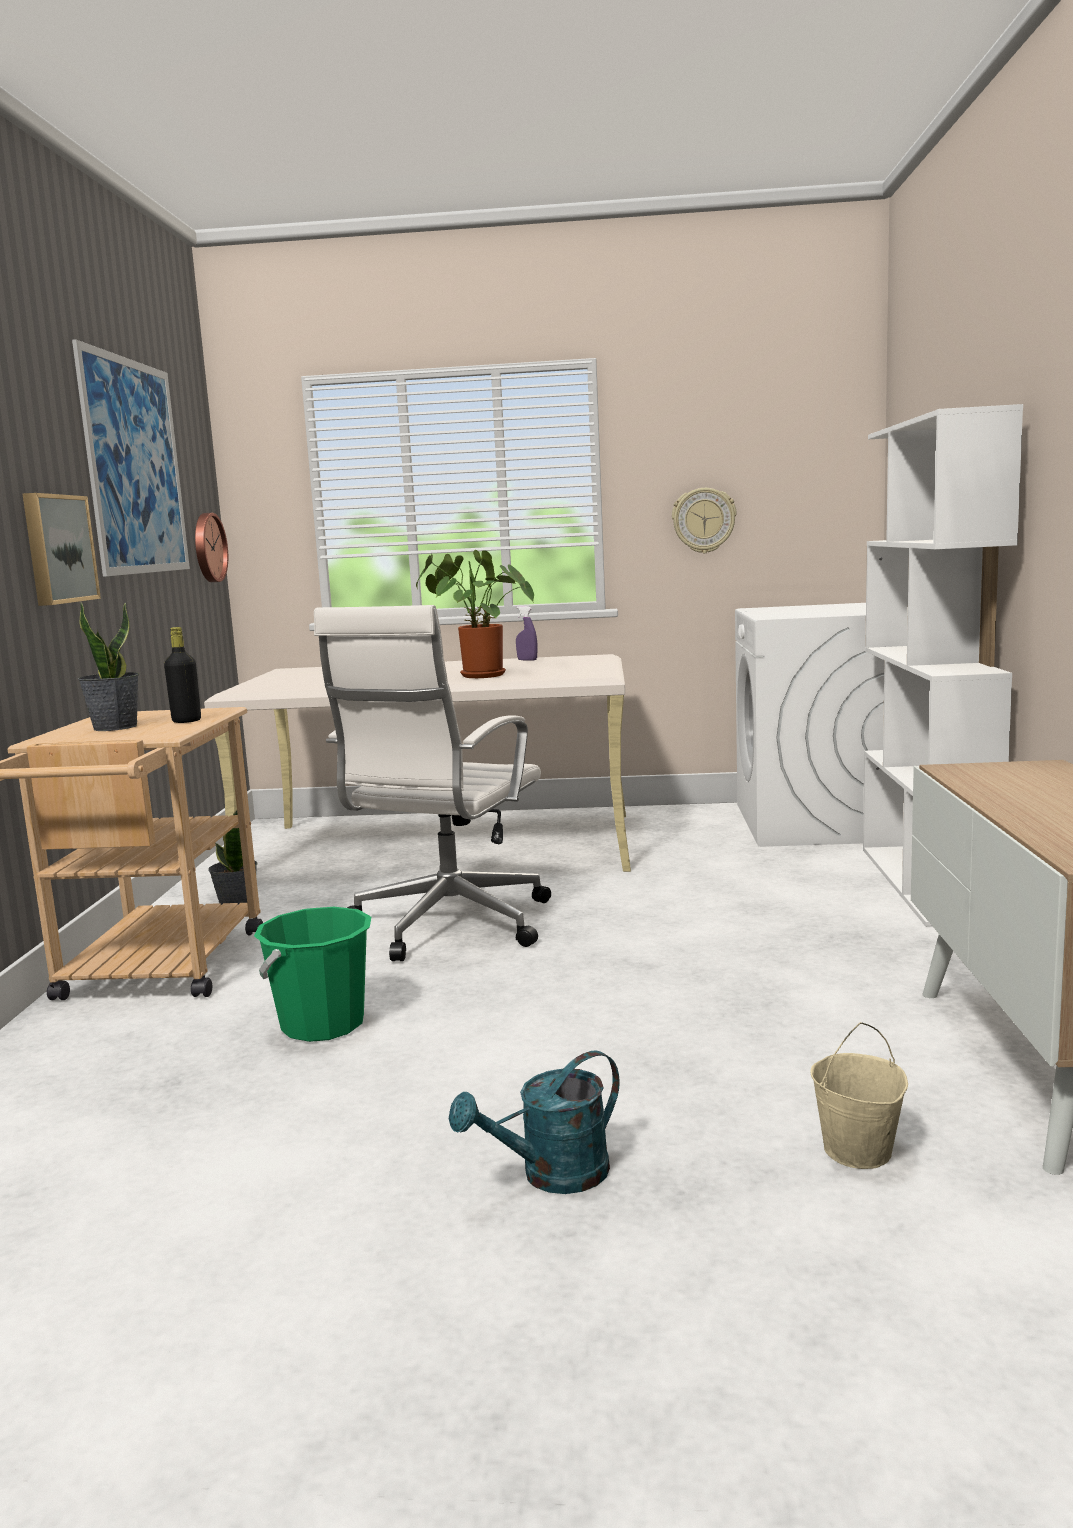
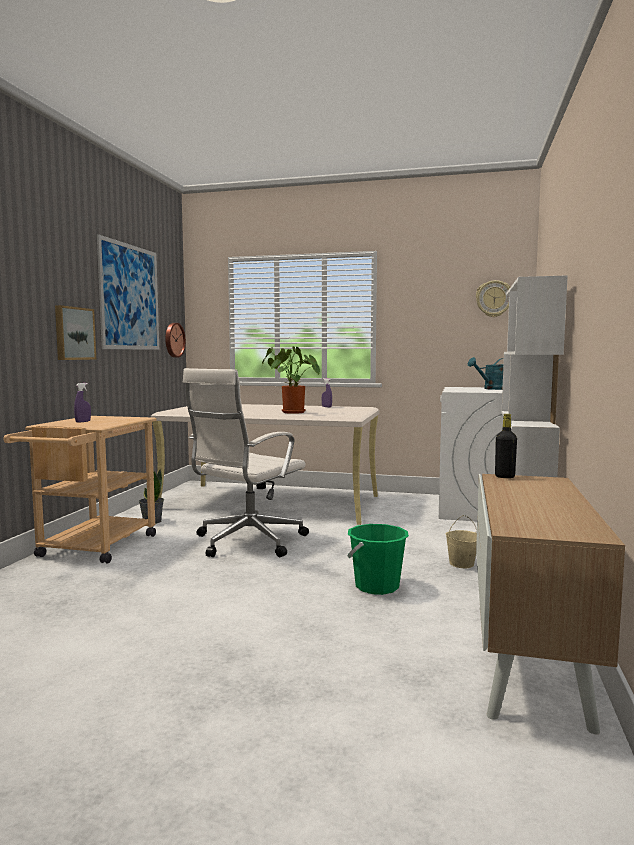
camera: 10 degrees right, 5 degrees down
(115, 727) = (83, 422): potted plant -> purple spray bottle
(186, 721) = (118, 421): black bottle -> black bottle (504, 477)
(323, 1024) = (152, 584): green bucket -> green bucket (377, 586)
(551, 1176) = (212, 676): turquoise watering can -> turquoise watering can (492, 389)
(703, 520) = (430, 338): wall clock -> wall clock (494, 299)
(858, 1151) = (385, 688): beige bucket -> beige bucket (462, 564)

